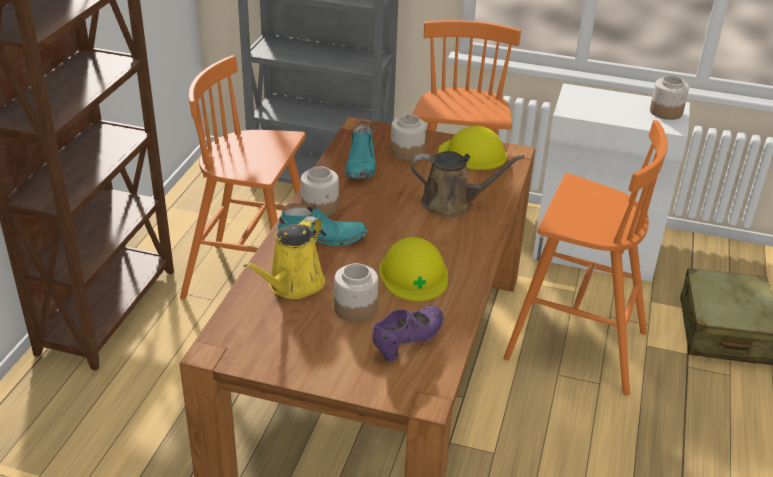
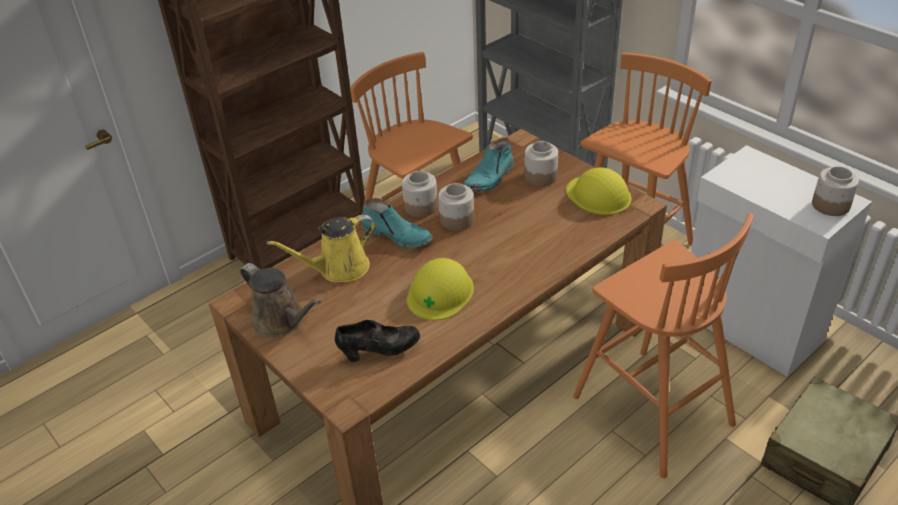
camera: 35 degrees right, 5 degrees up
(355, 309) = (366, 306): jar -> jar (456, 220)
(408, 342) = (380, 351): purple shoe -> black shoe
(452, 203) = (534, 238): brown watering can -> brown watering can (282, 321)

